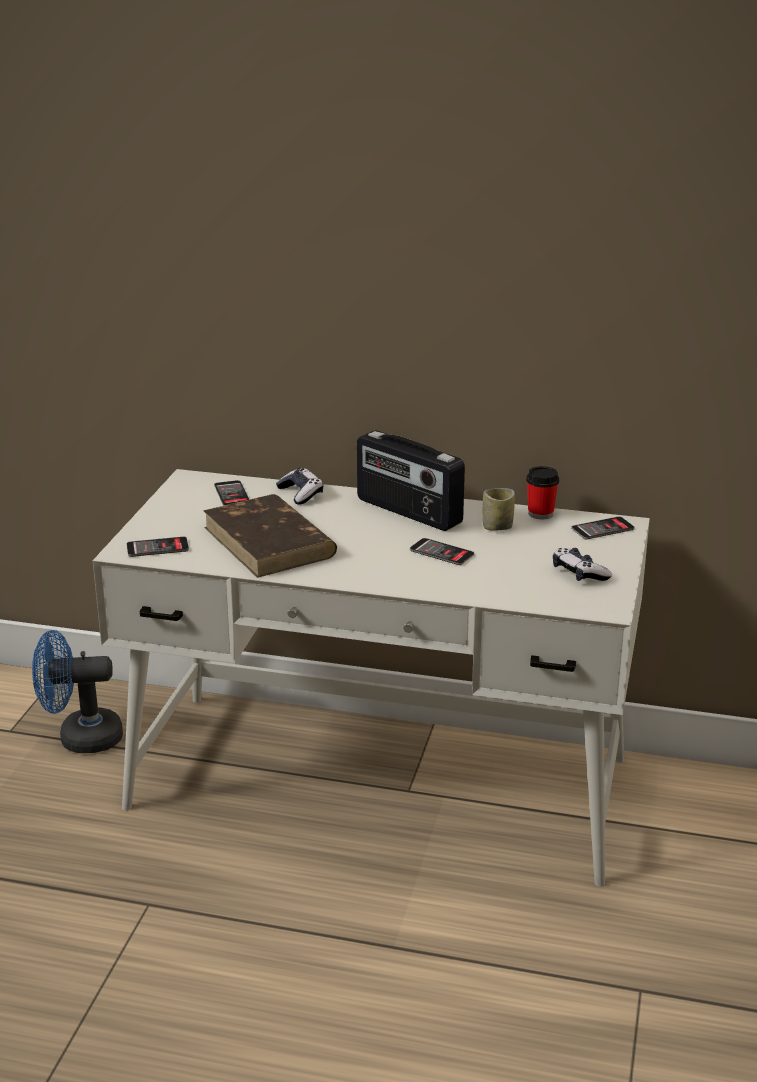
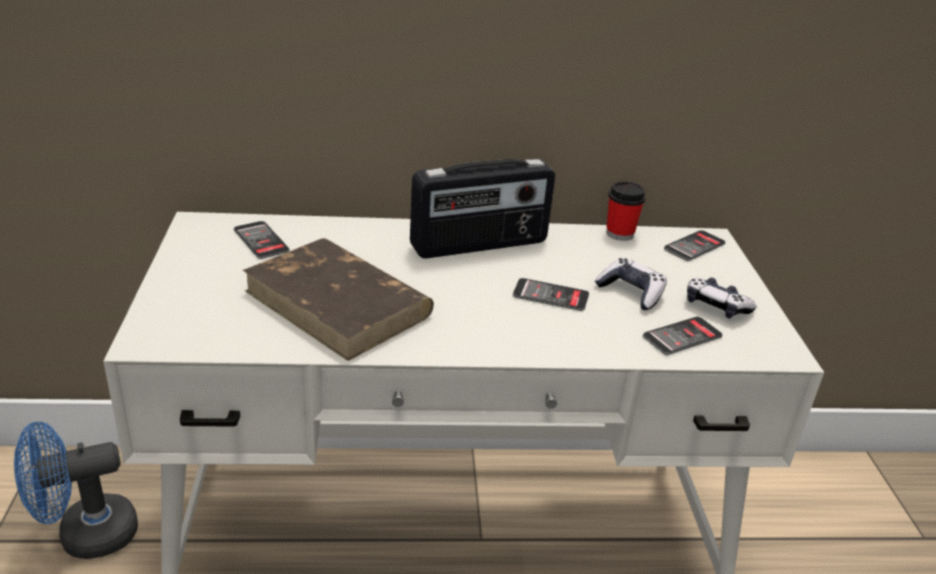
camera: 20 degrees left, 5 degrees up
(157, 547) = (192, 329): phone -> phone (682, 337)
(301, 494) = (344, 232): game controller -> game controller (631, 292)
(408, 512) = (479, 245): radio -> radio turned 45 degrees counterclockwise
(497, 527) = (587, 254): cup -> none

